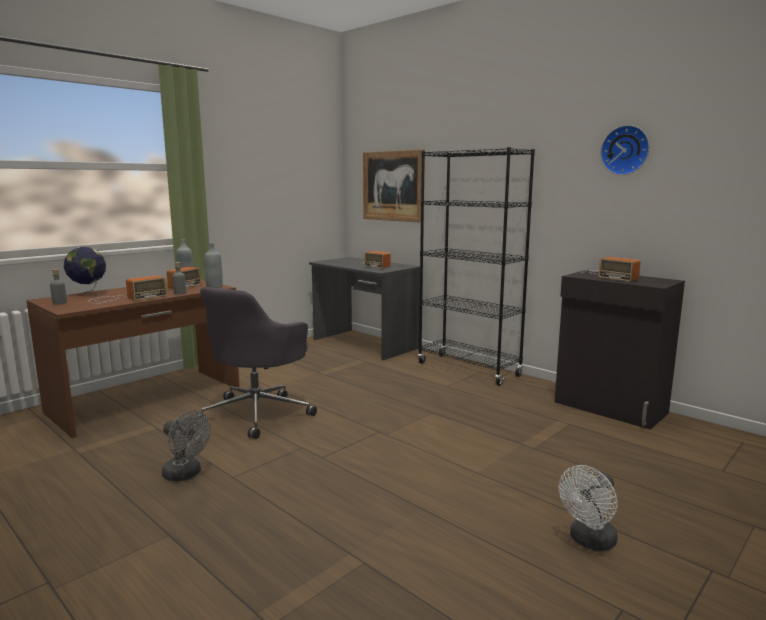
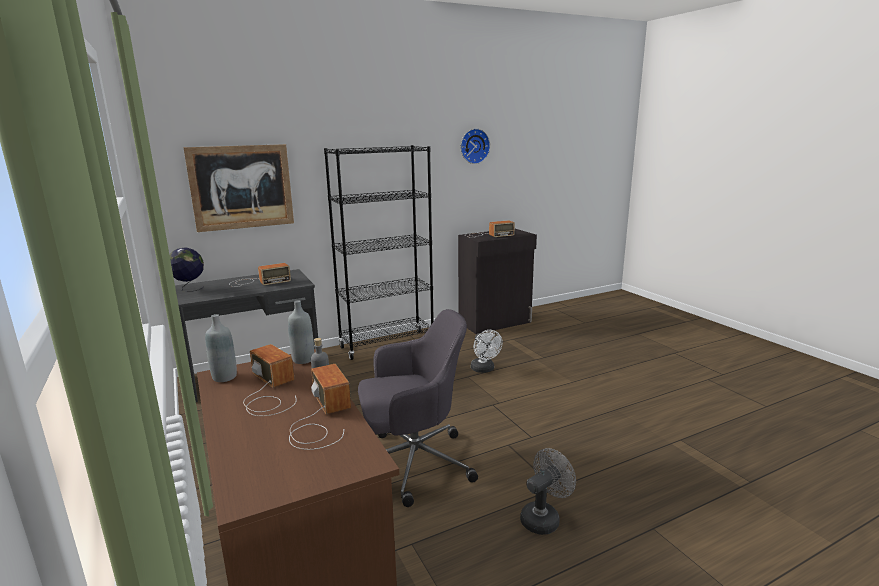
camera: 70 degrees left, 5 degrees up
(59, 303) = (300, 477): grey bottle -> none
(88, 294) = (237, 455): globe -> globe (189, 289)
(258, 413) = (413, 463): grey office chair -> grey office chair turned 60 degrees counterclockwise
(589, 541) = (653, 371): white fan -> white fan (484, 369)

